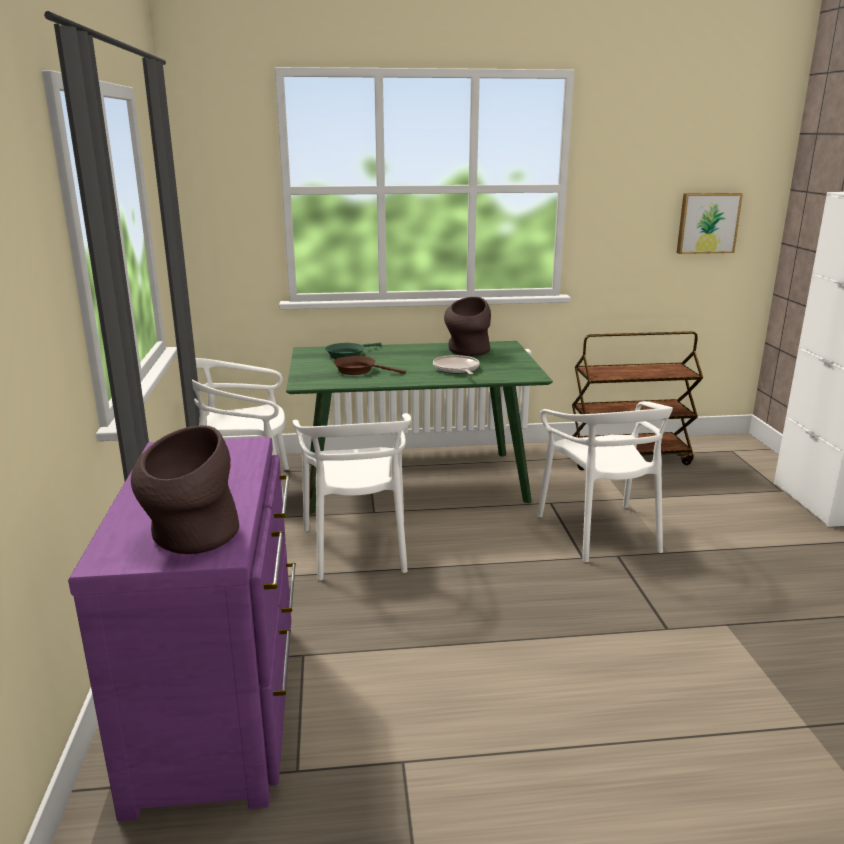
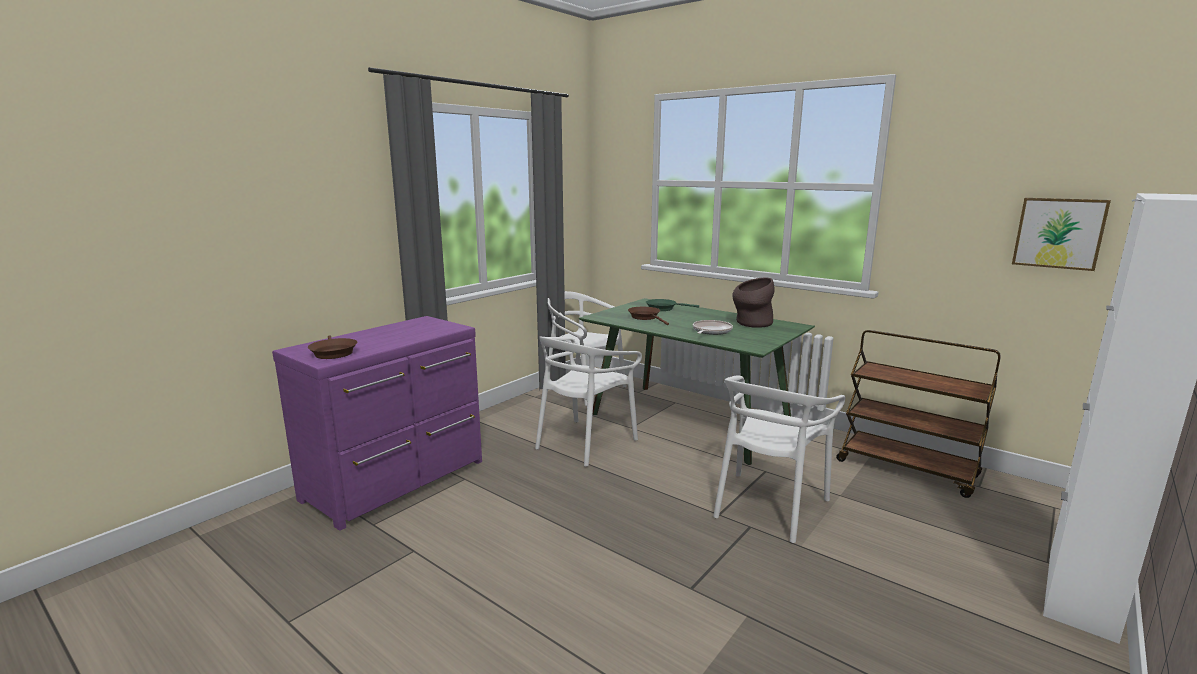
camera: 45 degrees right, 5 degrees down
(190, 538) = (333, 352): brown vase -> brown frying pan

